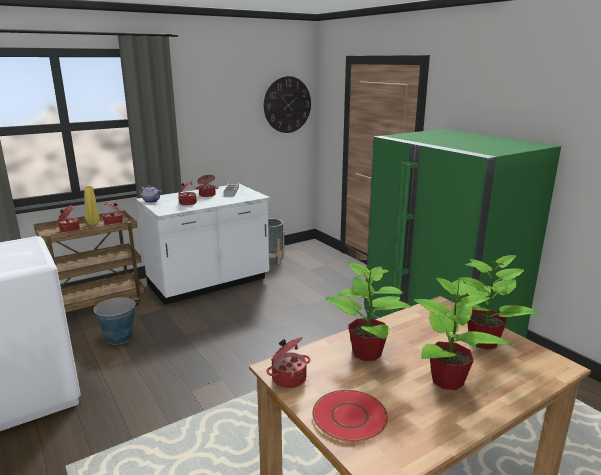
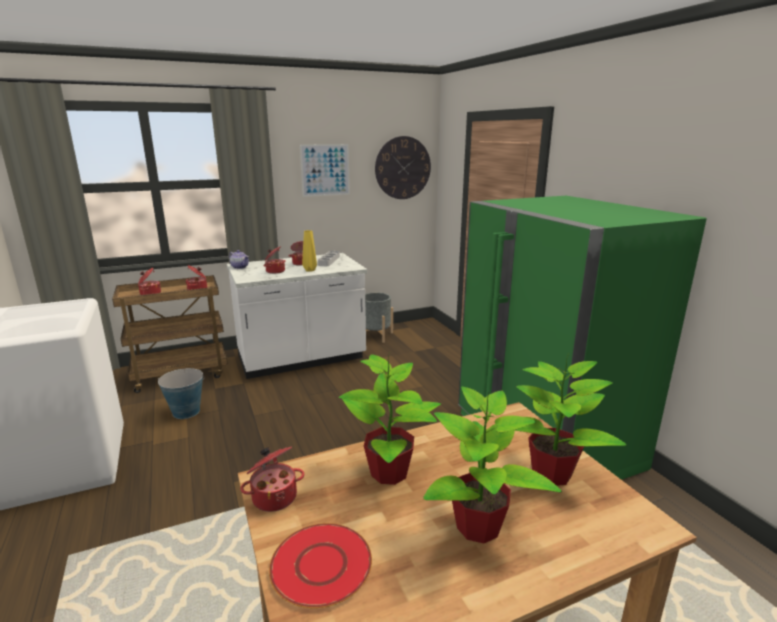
camera: 10 degrees right, 0 degrees up
(93, 223) = (177, 288): yellow vase -> yellow vase (309, 270)
(220, 108) = (325, 170): none -> picture

